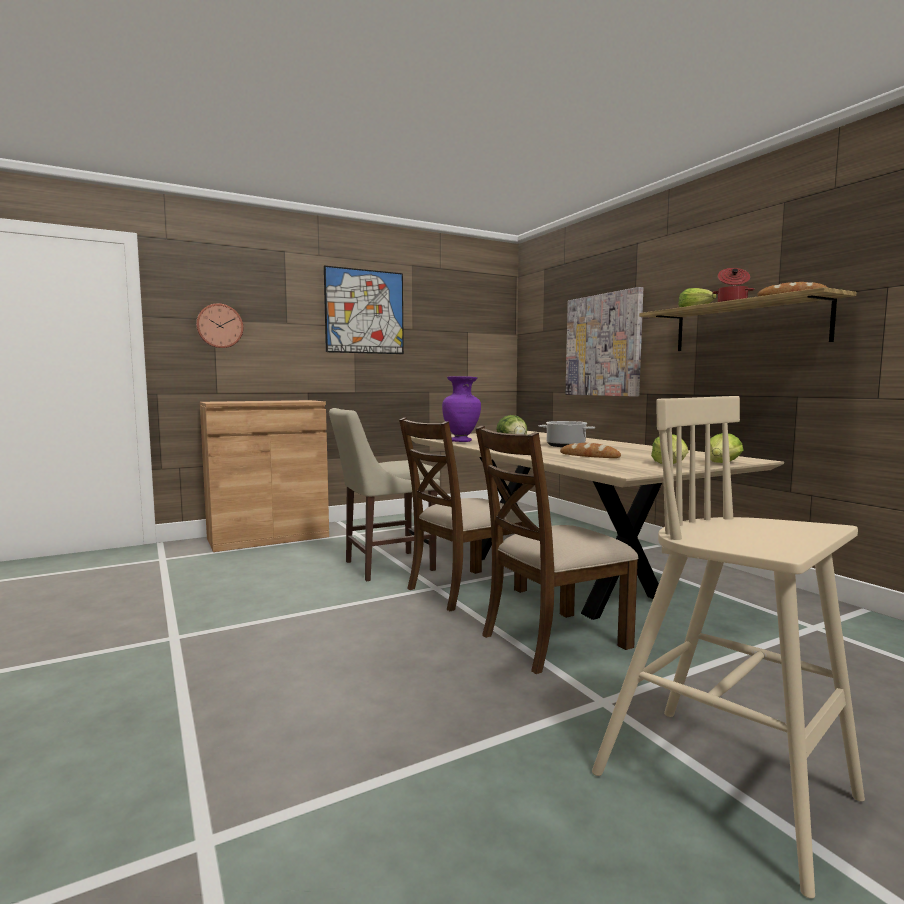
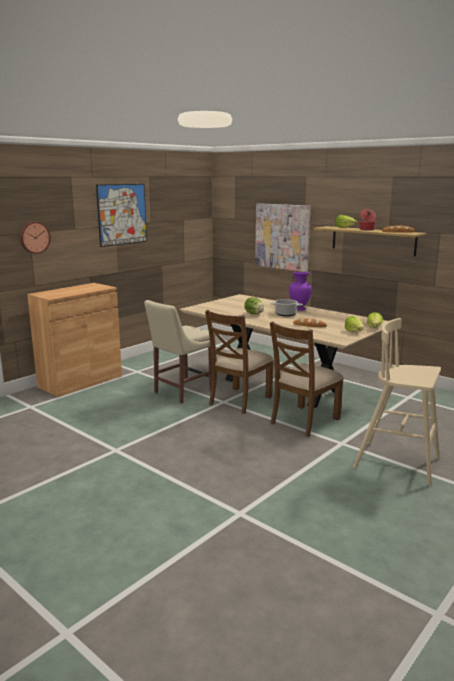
camera: 20 degrees left, 10 degrees up
(461, 441) = (222, 314): purple vase -> purple vase (299, 309)

